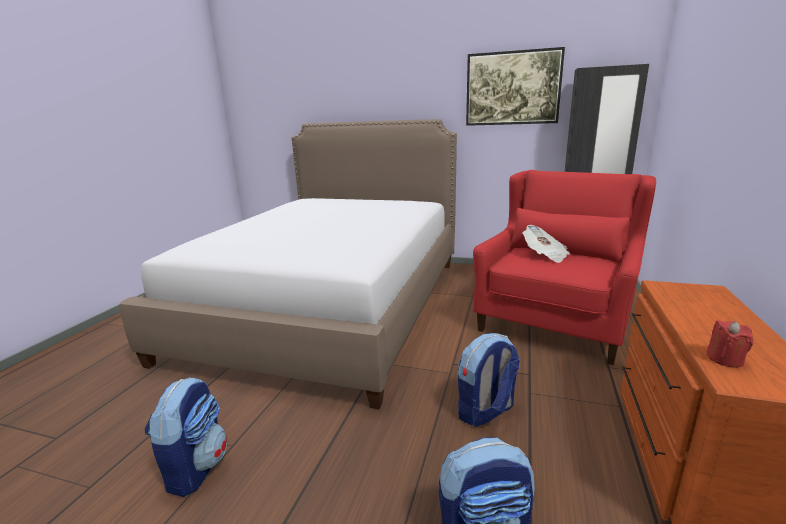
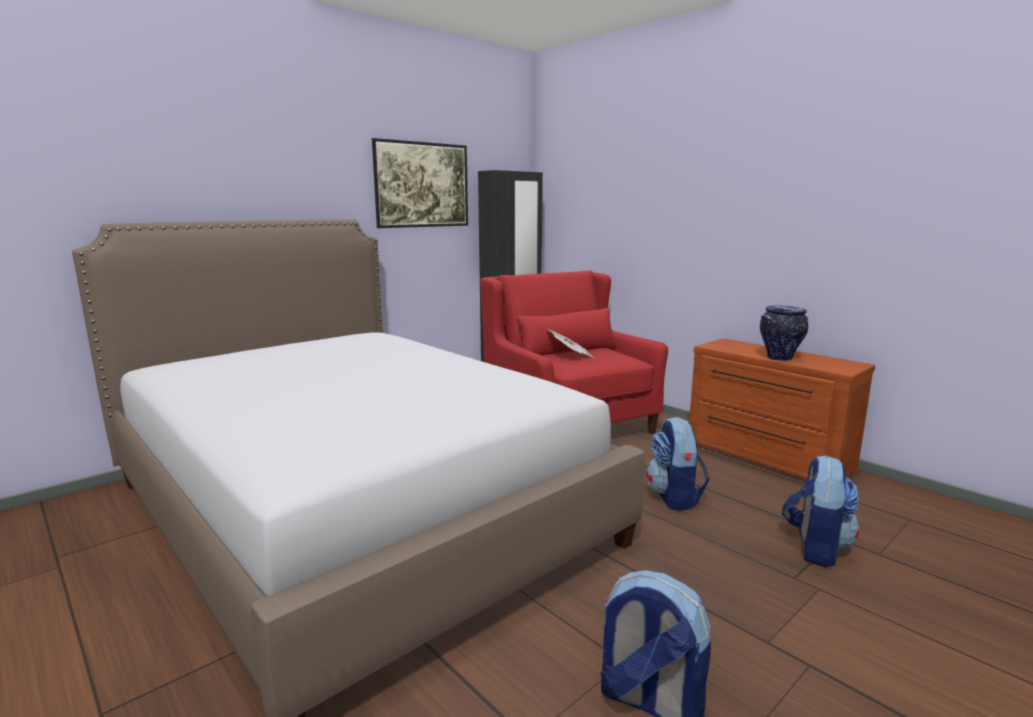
camera: 60 degrees left, 5 degrees down
(700, 329) = (780, 358): none -> vase
(725, 359) = (818, 365): red candle -> none

